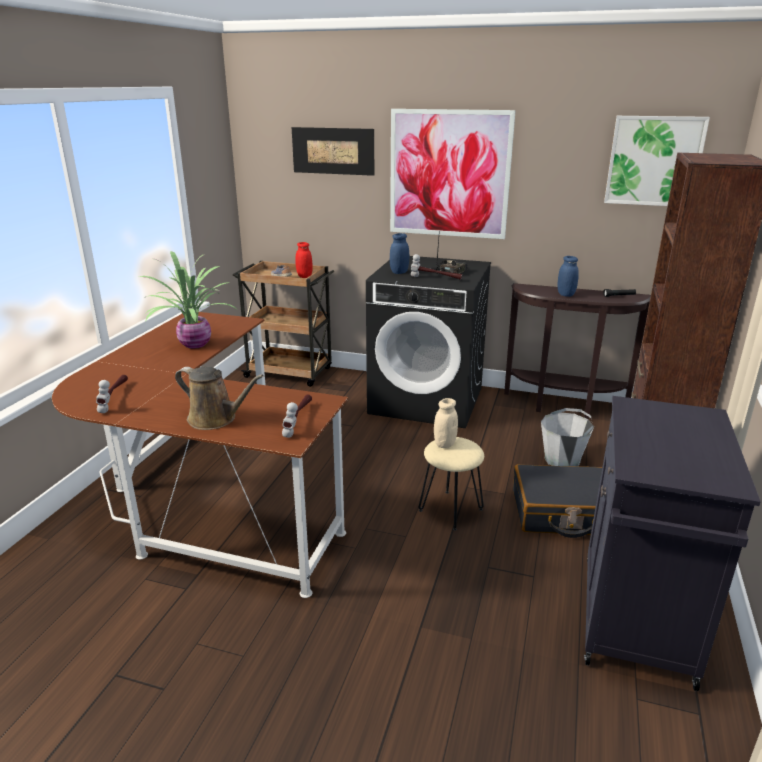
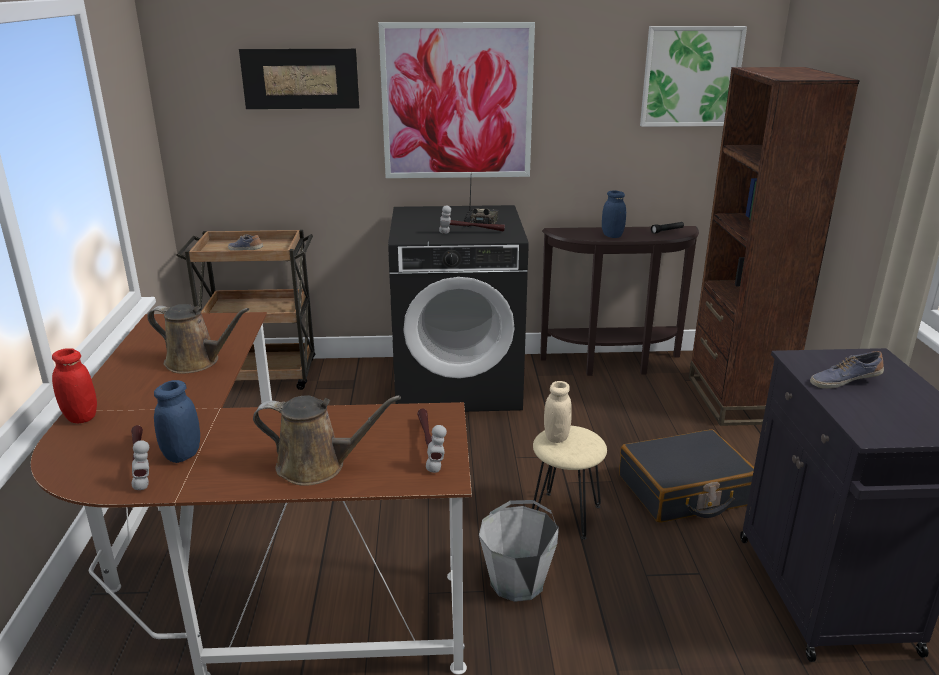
camera: 20 degrees left, 0 degrees up
(194, 344) = (196, 362): potted plant -> brown watering can
(304, 276) = (276, 246): red jar -> red jar (81, 417)
(399, 272) = (421, 229): blue jar -> blue jar (182, 455)
(562, 460) = (648, 428): grey bucket -> grey bucket (517, 582)
(654, 428) = (844, 381): none -> shoe

